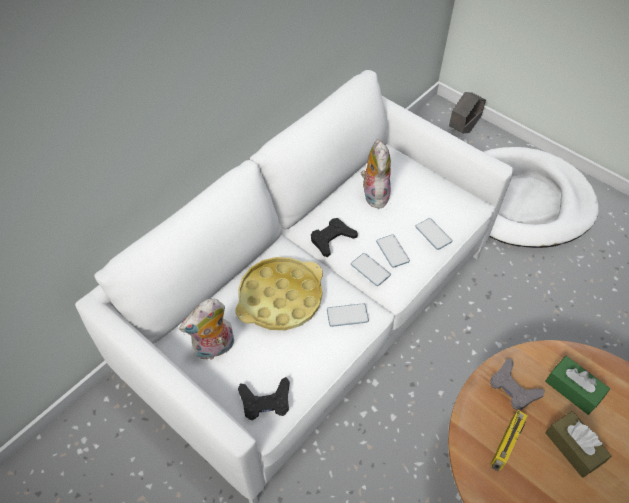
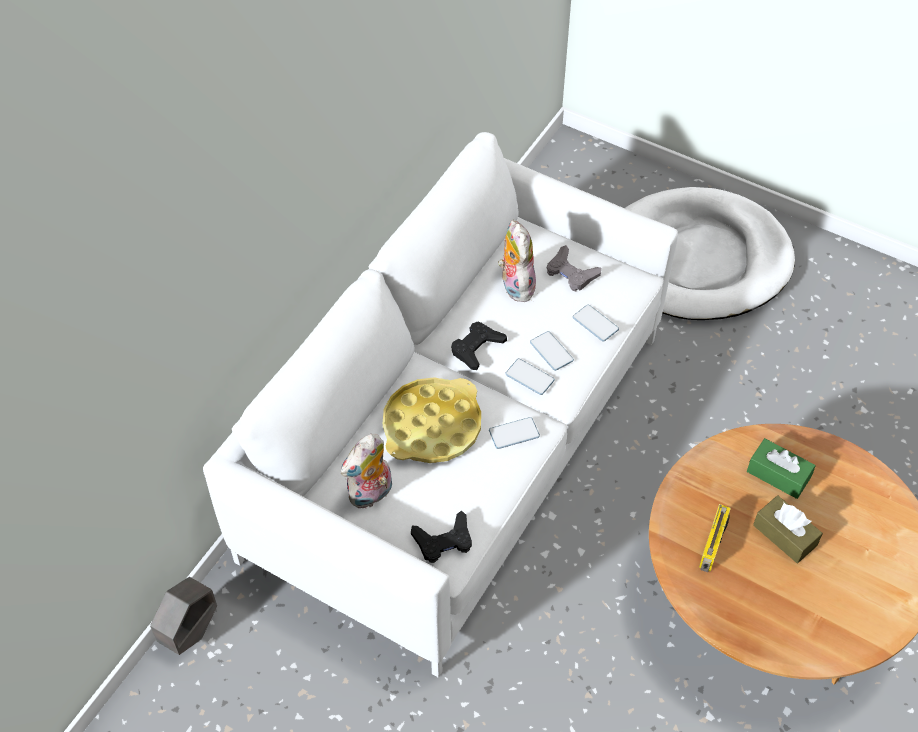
camera: 10 degrees left, 0 degrees up
(463, 129) = (606, 170): grey planter -> grey planter (190, 632)
(513, 388) = (713, 484): grey game controller -> grey game controller (571, 273)

